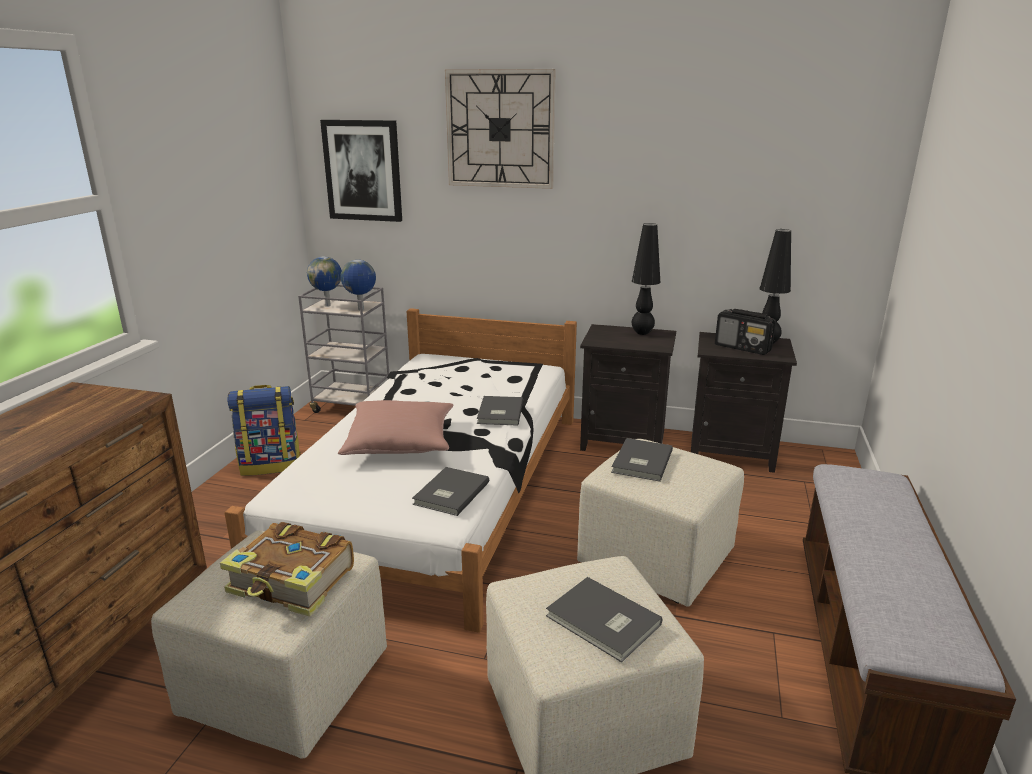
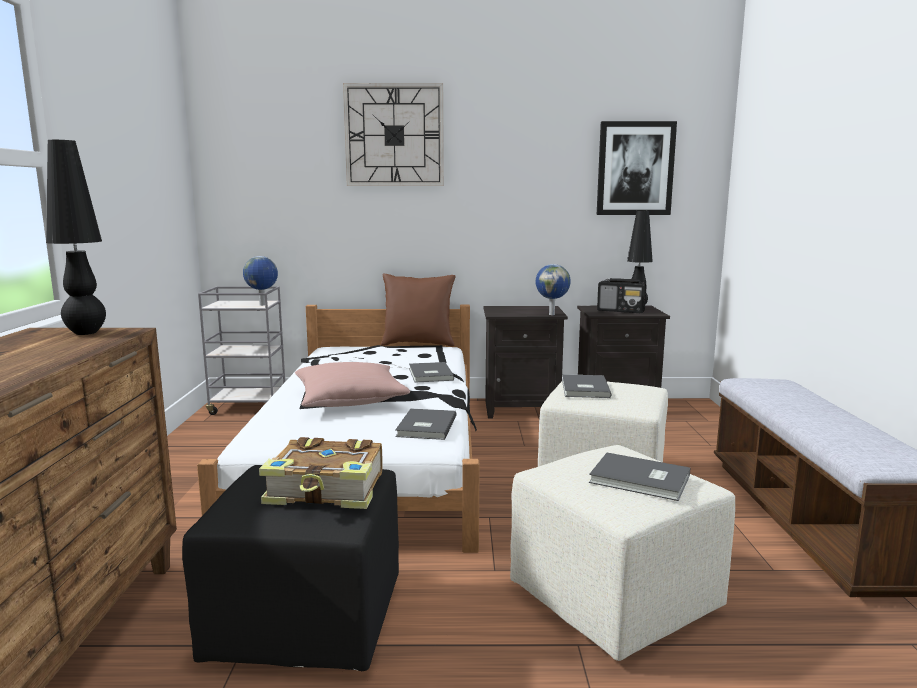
camera: 15 degrees left, 10 degrees down
(271, 465) = (187, 457): backpack -> none
(289, 685) = (309, 621): beige ottoman -> black ottoman
(328, 305) = (226, 304): globe -> globe (552, 314)
(363, 170) = (260, 175): picture -> picture (635, 169)
(519, 359) = (418, 344): none -> brown pillow
(642, 333) = (531, 308): black table lamp -> black table lamp (86, 333)

